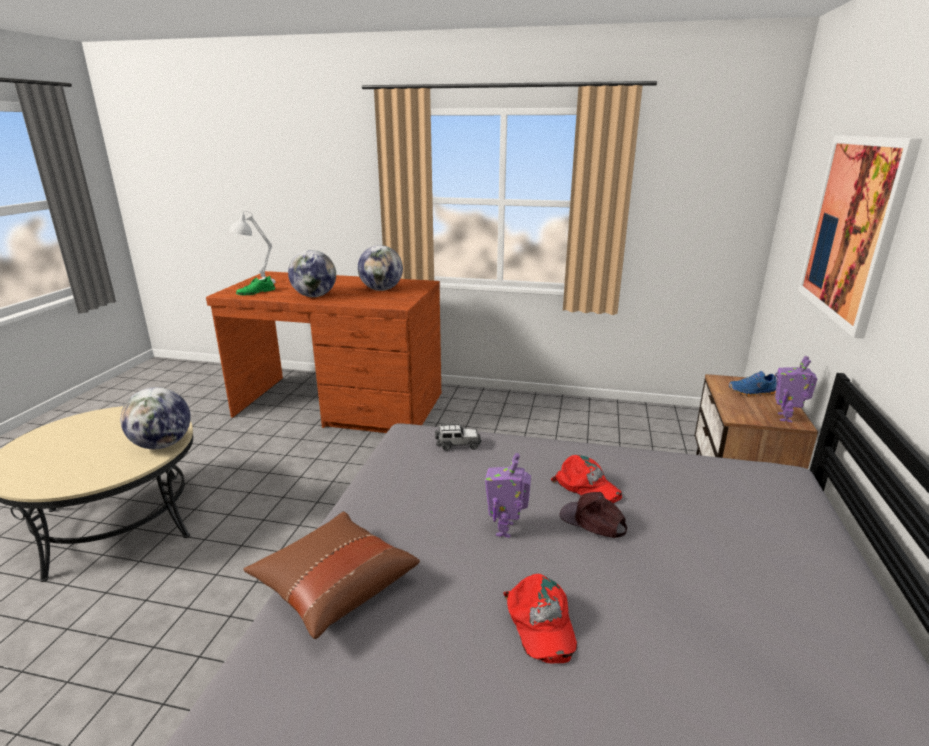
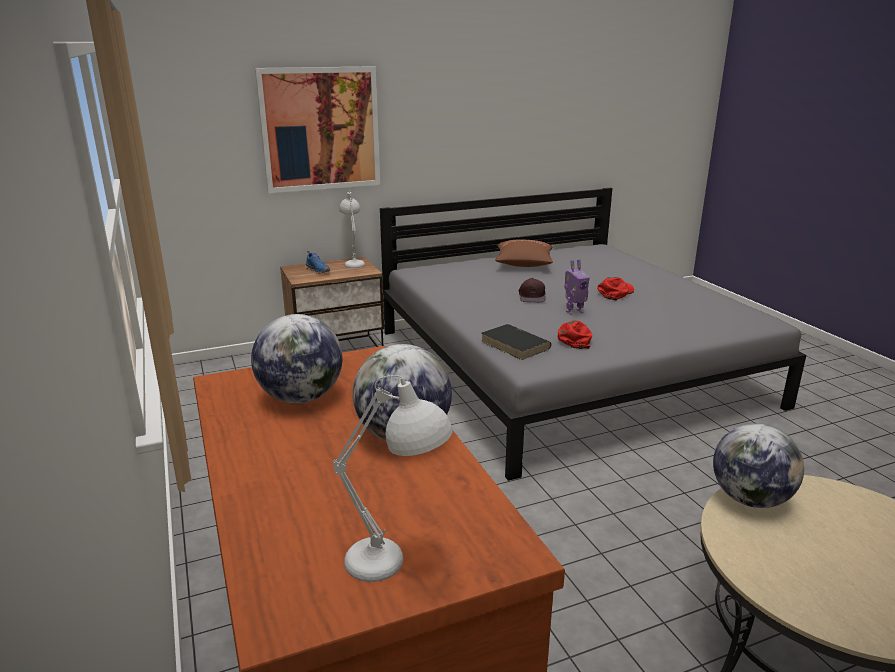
camera: 125 degrees left, 0 degrees up
(256, 292) = (457, 516): green shoe -> none
(334, 586) = (685, 332): brown pillow -> brown pillow (523, 265)
(458, 444) = (515, 345): toy car -> black book
(587, 486) = (501, 303): red cap -> red cap (574, 338)
(786, 418) = (354, 262): toy robot -> white table lamp

